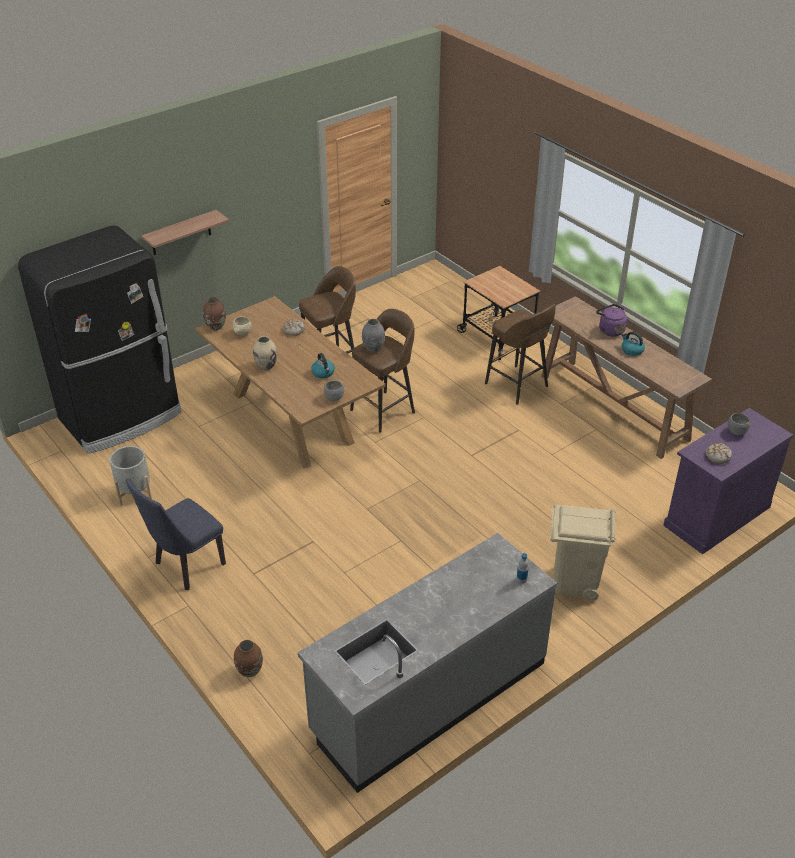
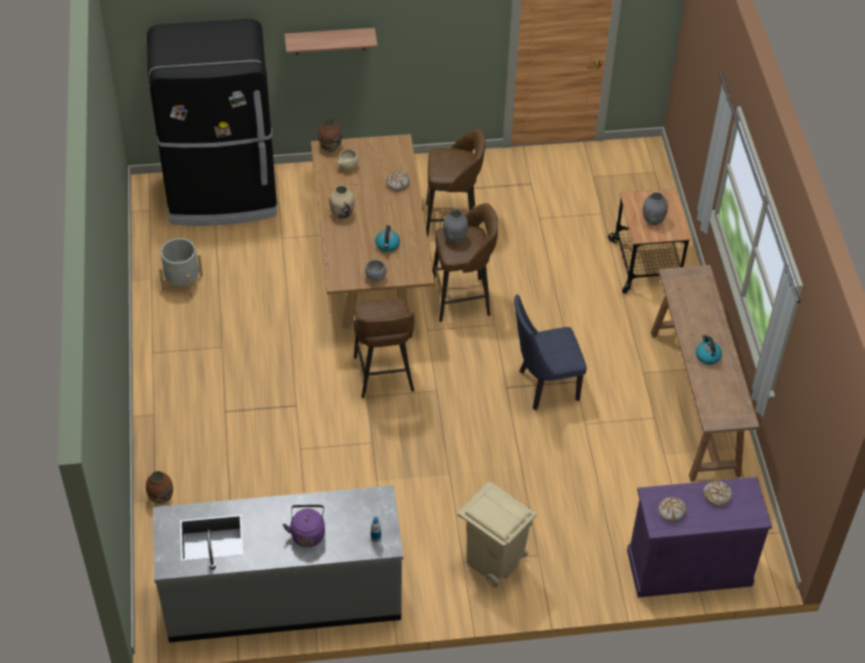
camera: 30 degrees right, 10 degrees up
(185, 567) = (175, 377): blue chair -> blue chair (543, 387)
(503, 289) = (653, 220): none -> grey vase
(517, 386) = (617, 332): brown stool -> brown stool (384, 376)
(609, 330) = (707, 322): purple kettle -> purple kettle (307, 533)
(736, 432) = (716, 496): grey bowl -> bread

